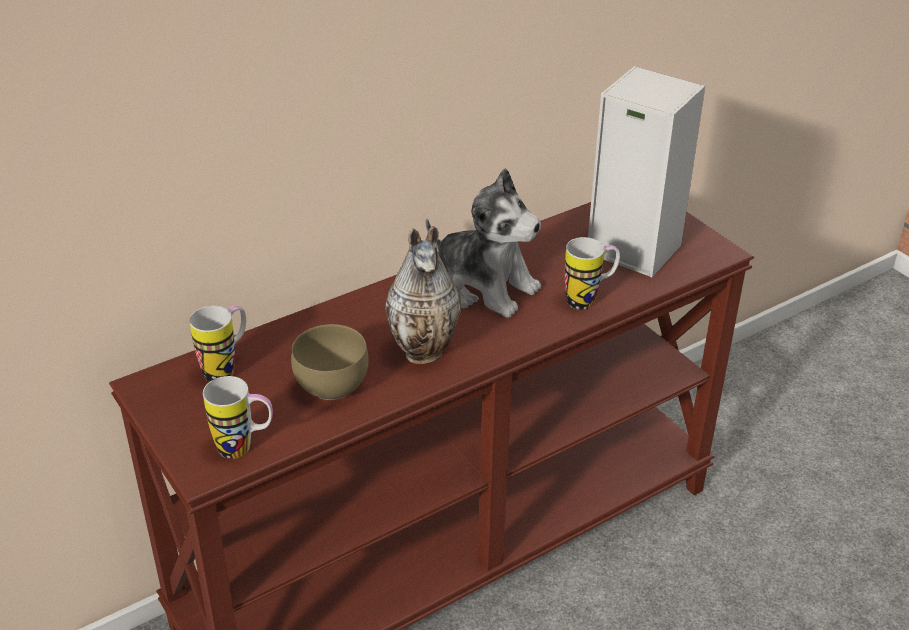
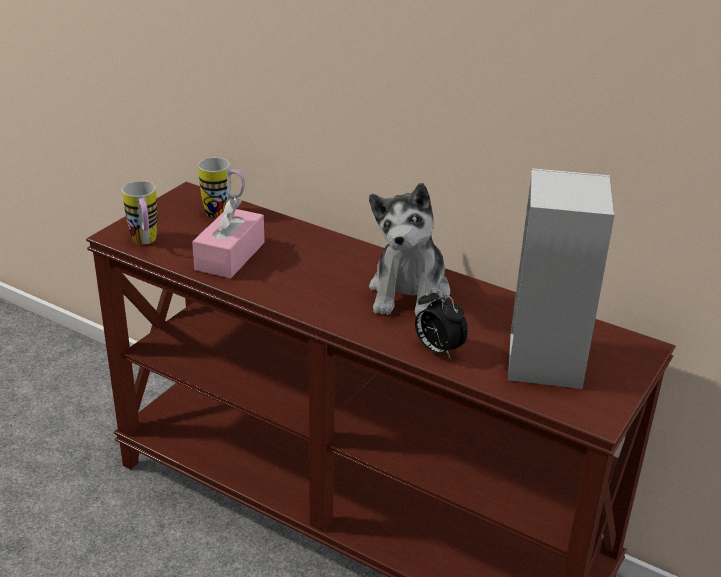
camera: 65 degrees right, 5 degrees down
(329, 386) = (230, 256): brown bowl -> pink tissue box
(425, 351) = (300, 285): vase -> none
(589, 300) = (437, 350): mug -> alarm clock

